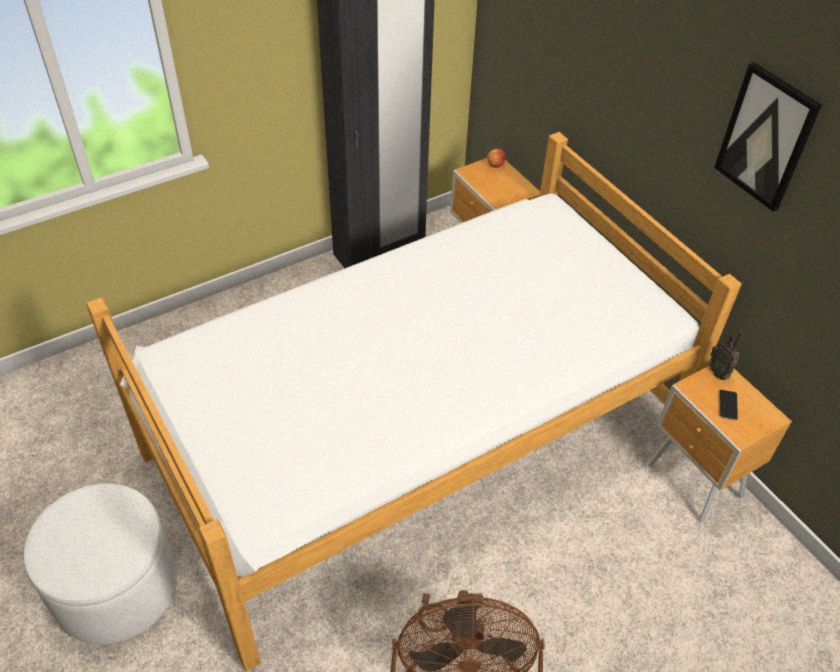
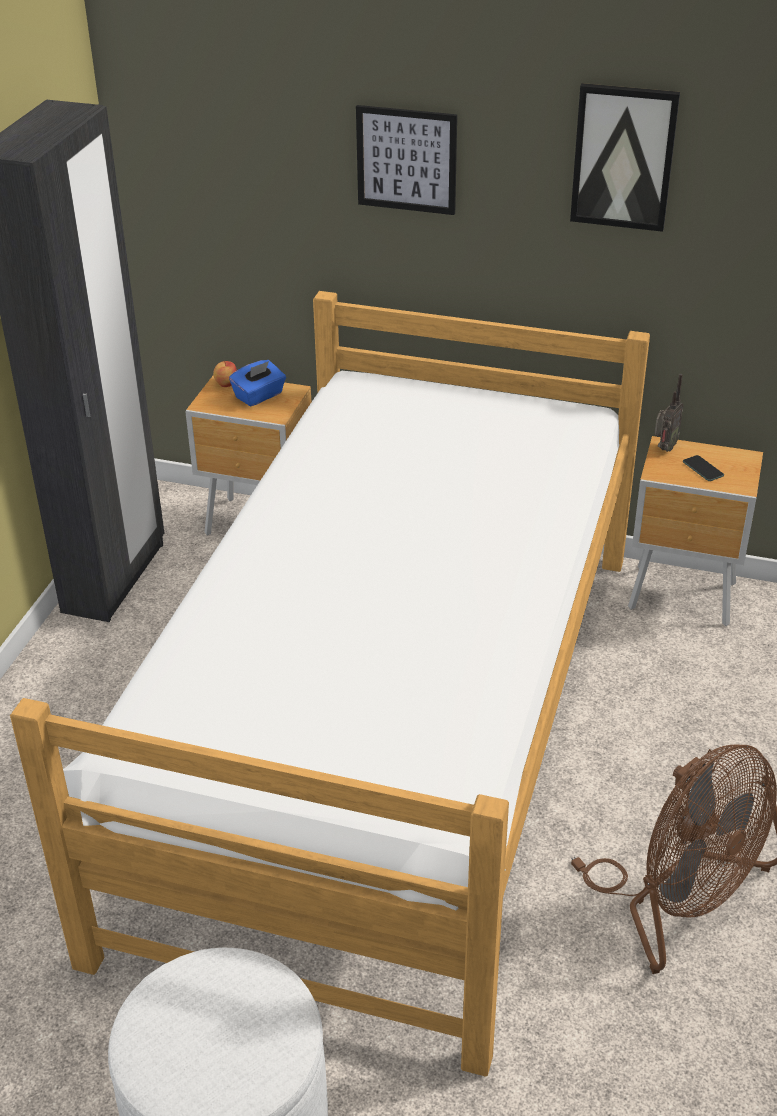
camera: 40 degrees left, 10 degrees down
(504, 183) = (259, 396): none -> blue tissue box
(630, 65) = (406, 160): none -> picture
(718, 373) = (664, 449): radio -> radio turned 75 degrees counterclockwise

